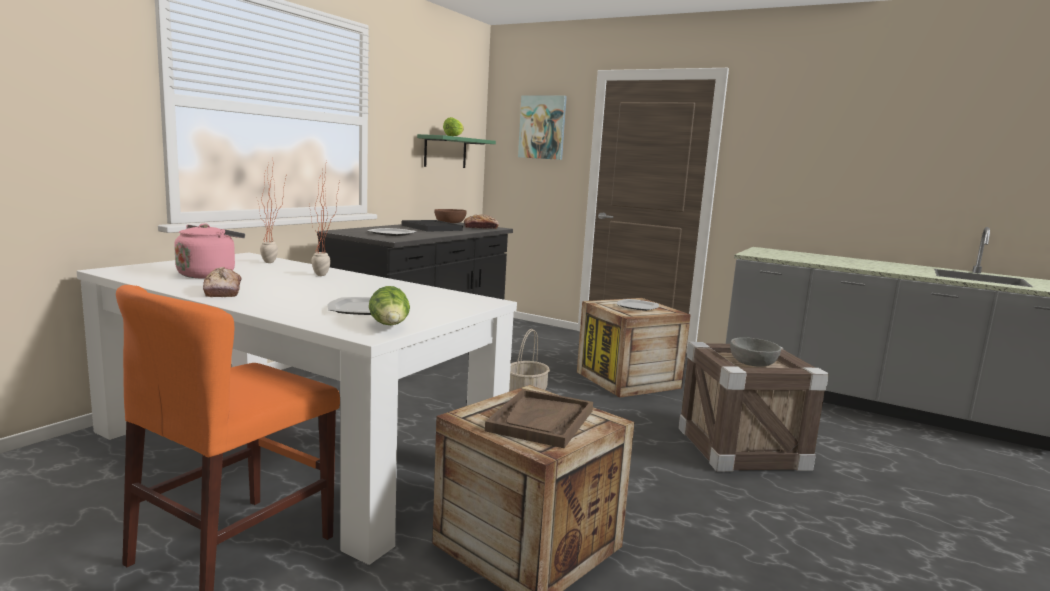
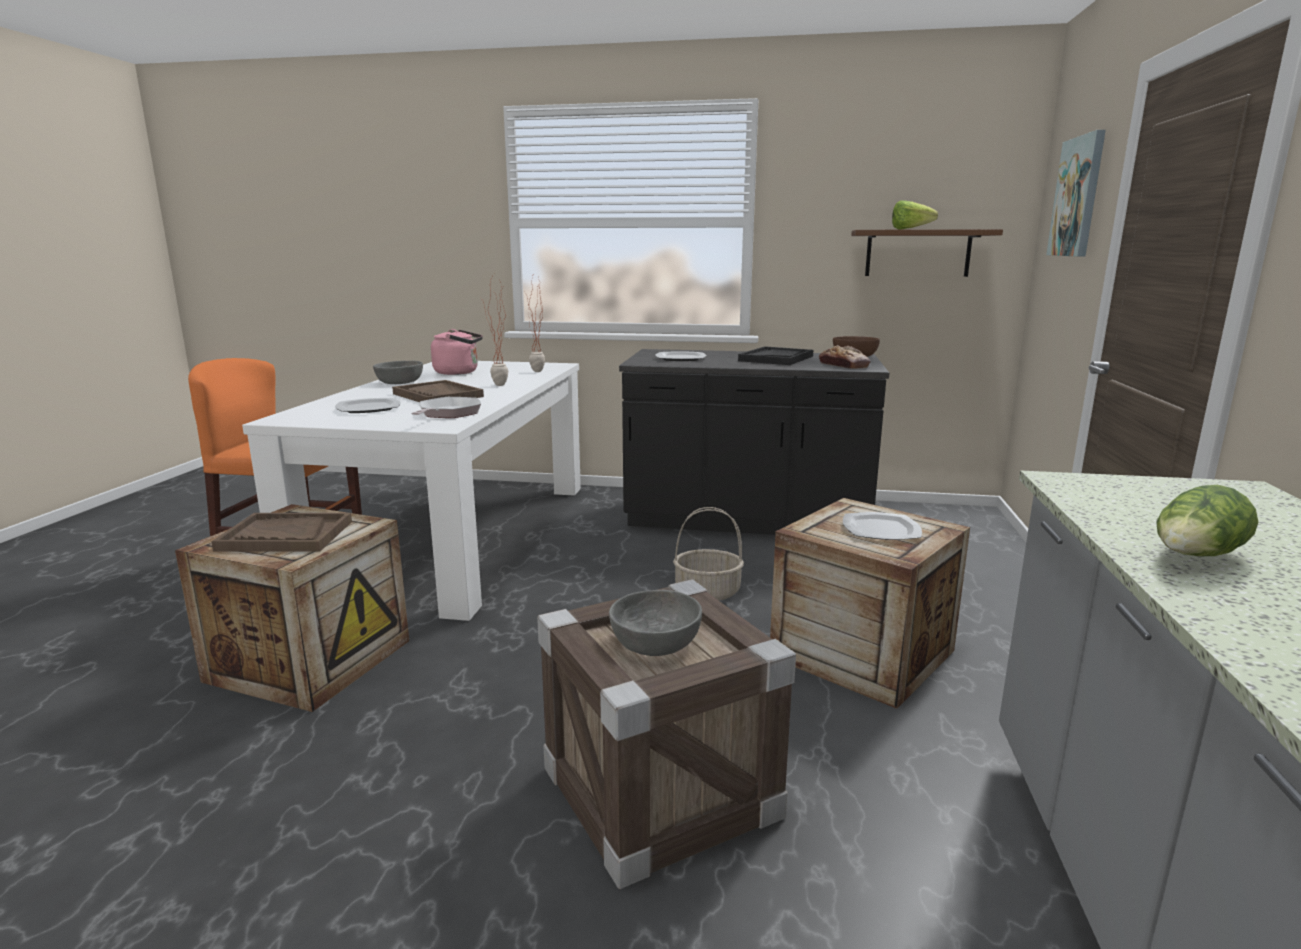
camera: 70 degrees right, 5 degrees up
(223, 291) = (399, 382): bread -> grey bowl
(337, 290) = (438, 395): none -> brown tray
(390, 326) = (308, 419): lettuce -> lettuce (1195, 557)
(436, 296) = (448, 414): none -> frying pan
(445, 152) = (918, 253): green shelf -> brown shelf

